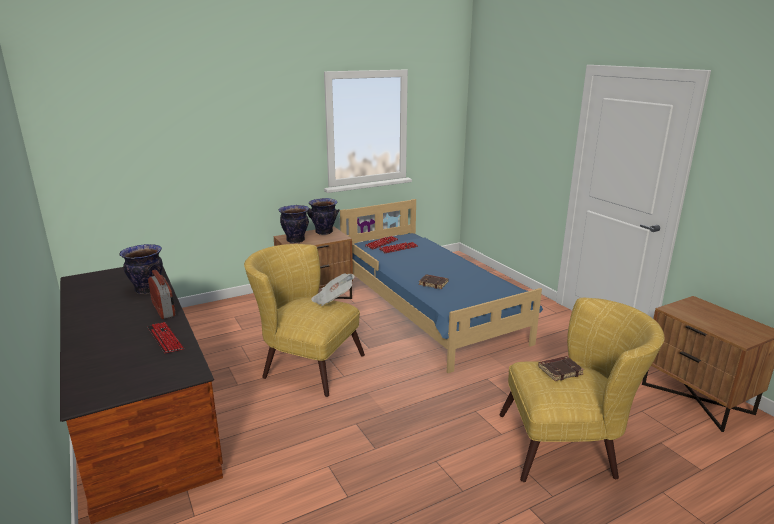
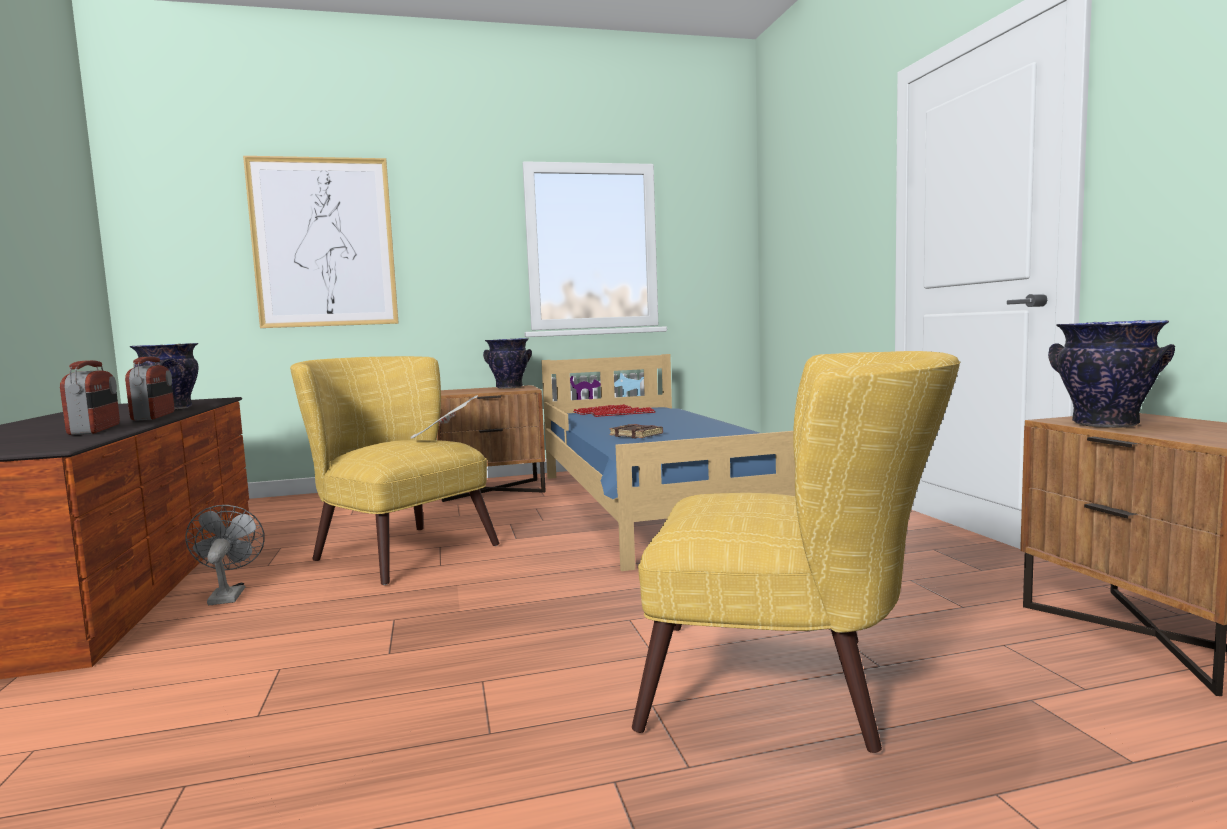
camera: 15 degrees right, 15 degrees down
(165, 338) = (96, 430): keyboard -> radio
(191, 137) = (324, 243): none -> picture
(240, 413) = (228, 594): none -> grey fan
(295, 240) = (457, 391): vase -> vase (1104, 424)
(560, 370) = (753, 493): brown book -> none

